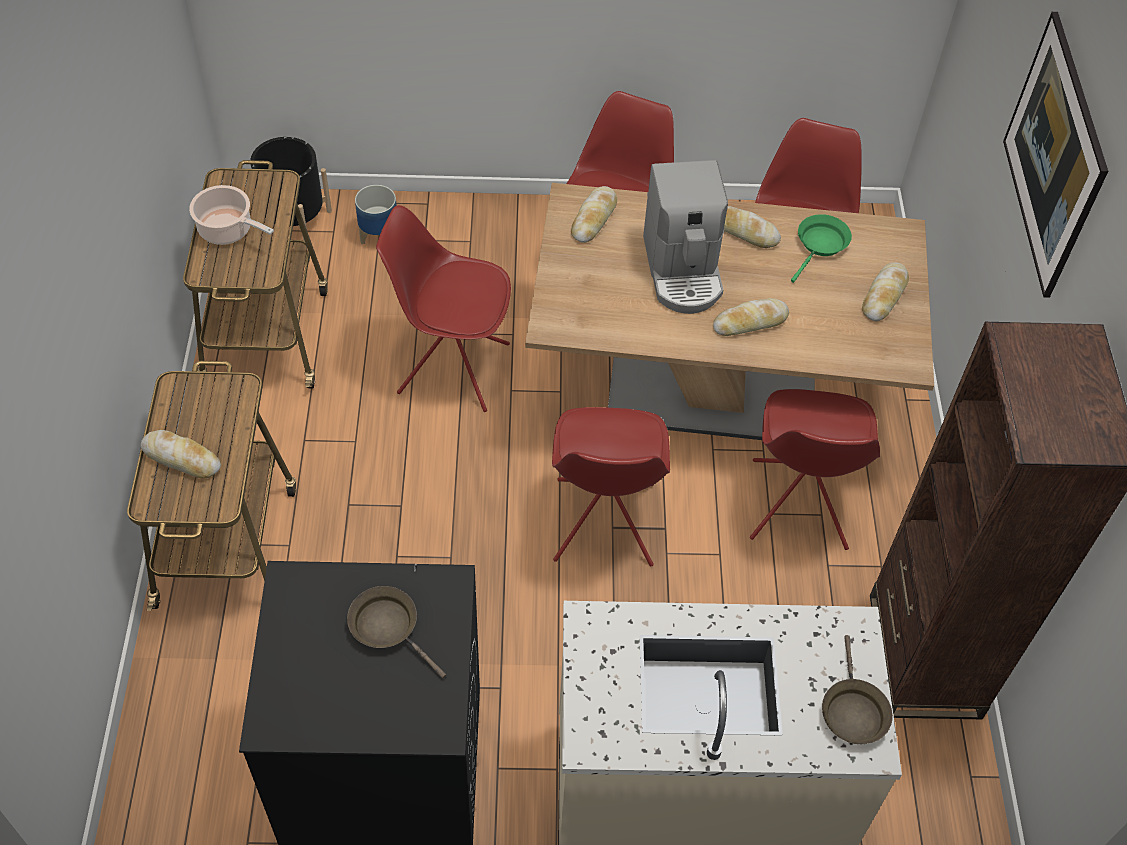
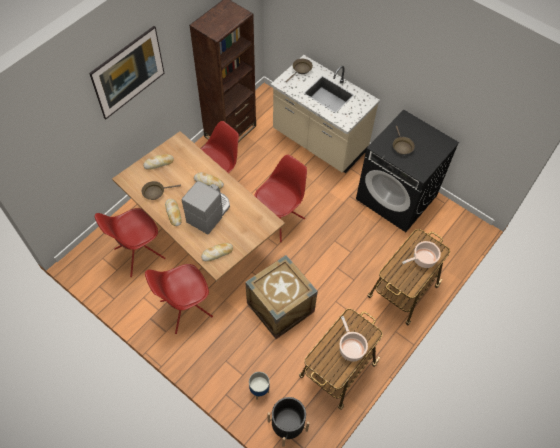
camera: 140 degrees left, 5 degrees up
(182, 458) = (422, 259): bread -> cooking pot
(451, 367) = (280, 307): red chair -> crate
(820, 245) = (155, 192): green frying pan -> brown frying pan

